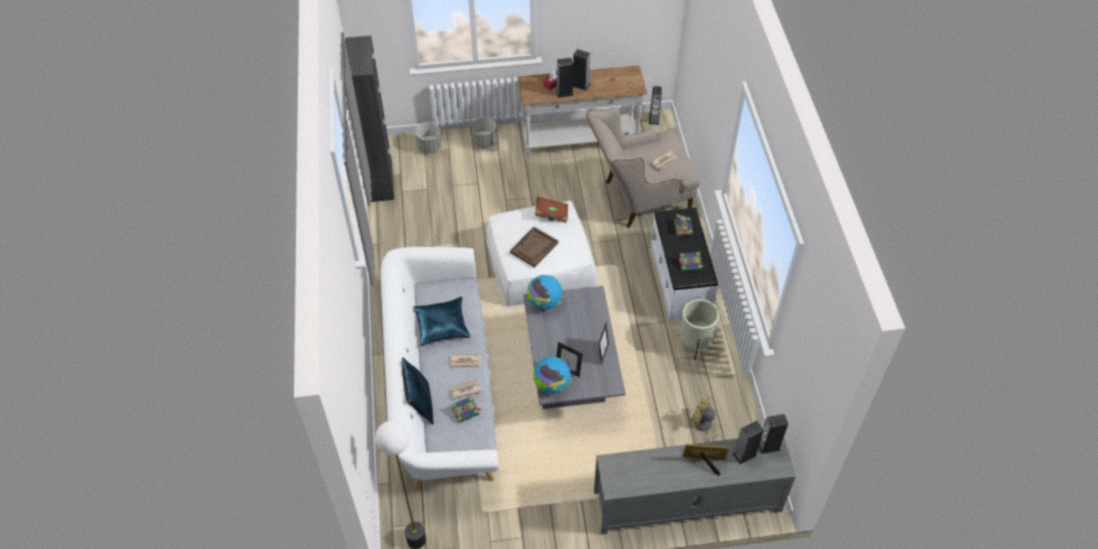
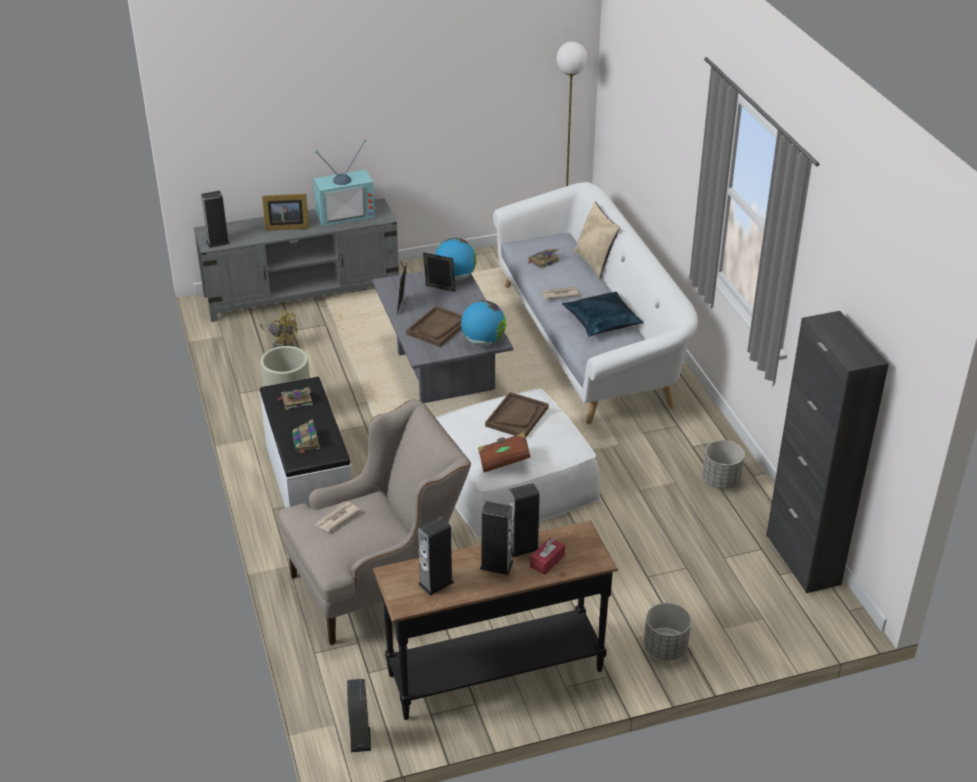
camera: 170 degrees right, 15 degrees down
(419, 403) = (595, 263): blue pillow -> beige pillow
(429, 147) = (757, 626): grey planter -> grey planter (721, 480)
(465, 389) = (551, 275): newspaper -> none
(577, 323) = (438, 328): none -> brown tray
(580, 142) = (494, 671): white console table -> black console table
(645, 476) = (345, 213): none -> television
(744, 454) = (244, 235): speaker -> speaker (436, 583)

